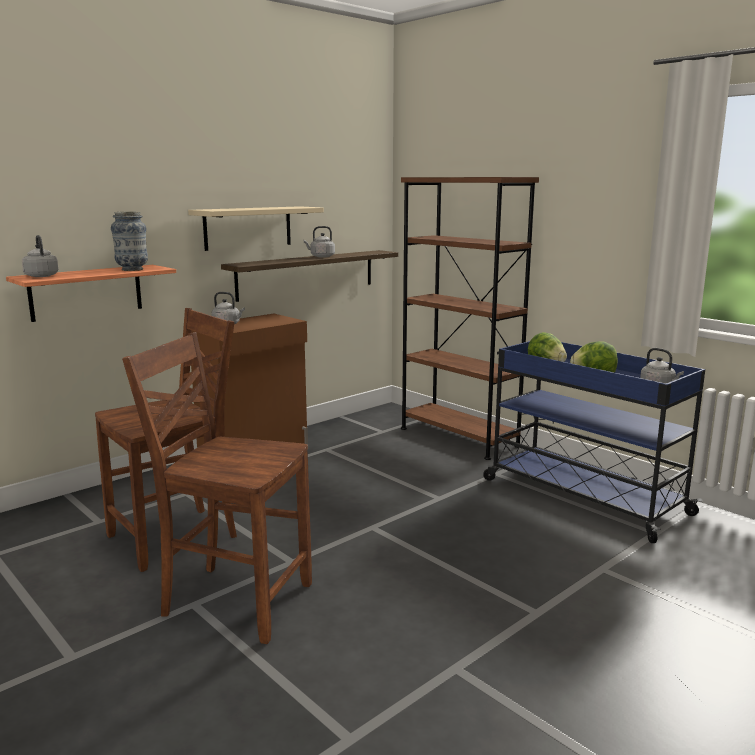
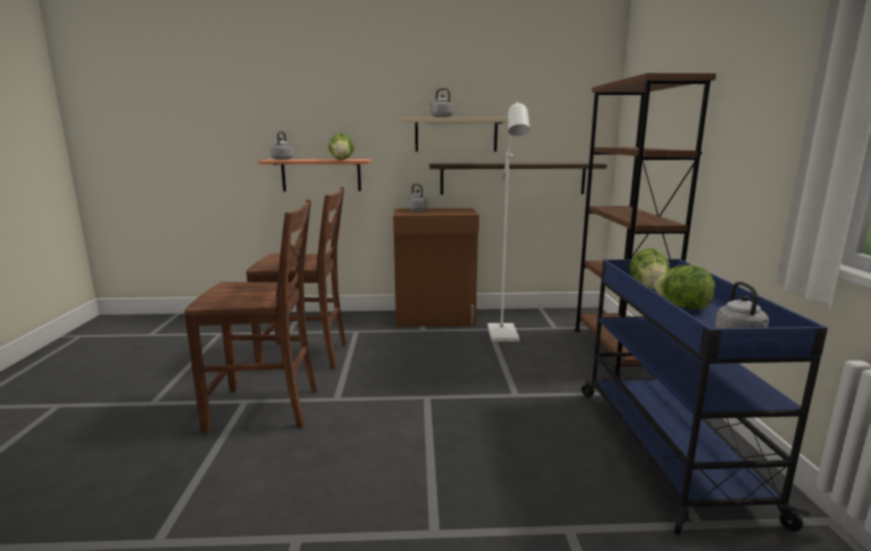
camera: 40 degrees right, 0 degrees up
(132, 269) = (342, 160): vase -> lettuce
(235, 600) = (266, 409): brown chair -> brown chair turned 120 degrees clockwise
(321, 256) = (522, 163): grey kettle -> grey kettle (441, 117)
(351, 452) = (504, 337): none -> white floor lamp

